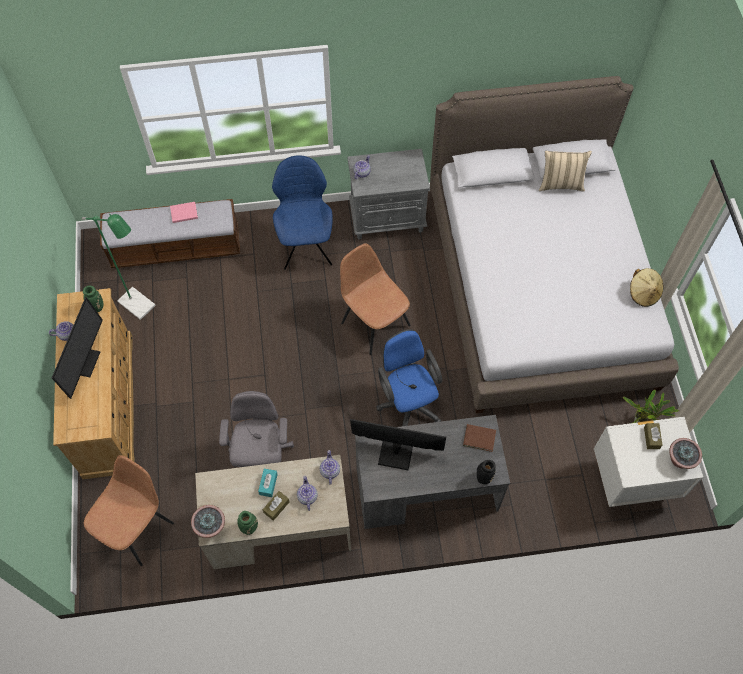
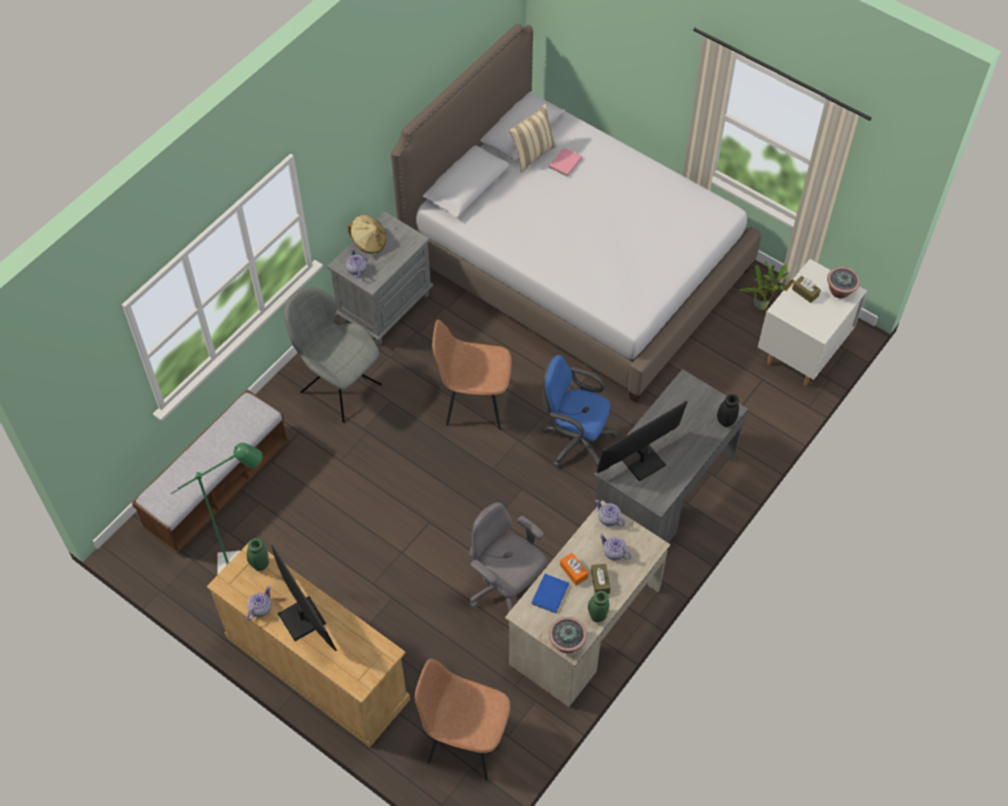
camera: 45 degrees left, 5 degrees down
(136, 527) = (465, 738): brown chair -> brown chair turned 60 degrees counterclockwise
(183, 213) = (217, 436): pink book -> pink book (564, 163)
(236, 485) = (549, 595): none -> blue book
(268, 484) = (573, 571): turquoise tissue box -> orange tissue box
(306, 245) = (338, 387): blue chair -> grey chair
(480, 439) = (691, 396): brown book -> none
(643, 293) = (686, 191): beige hat -> beige hat (369, 242)

